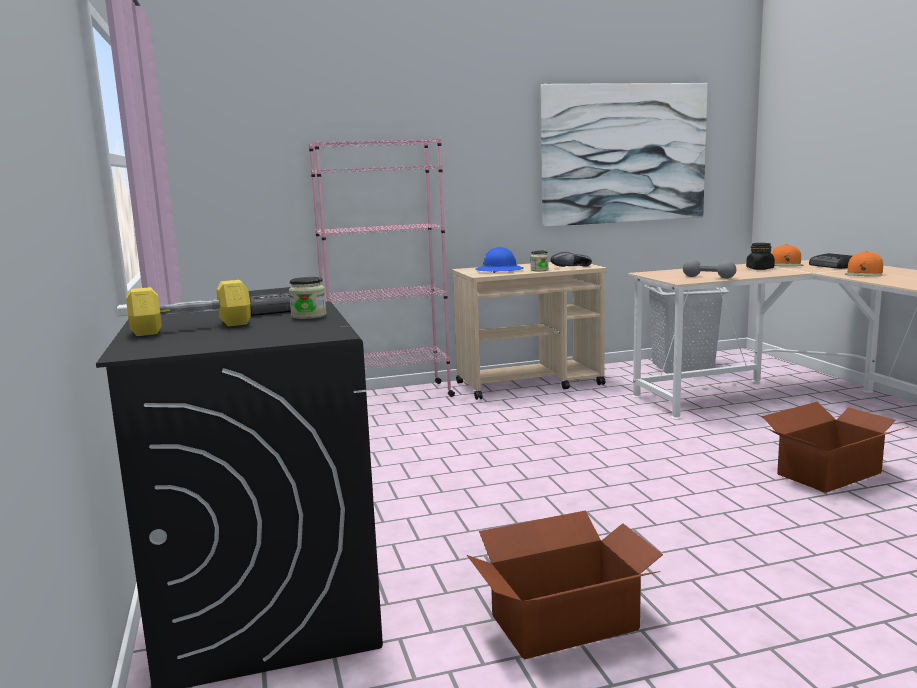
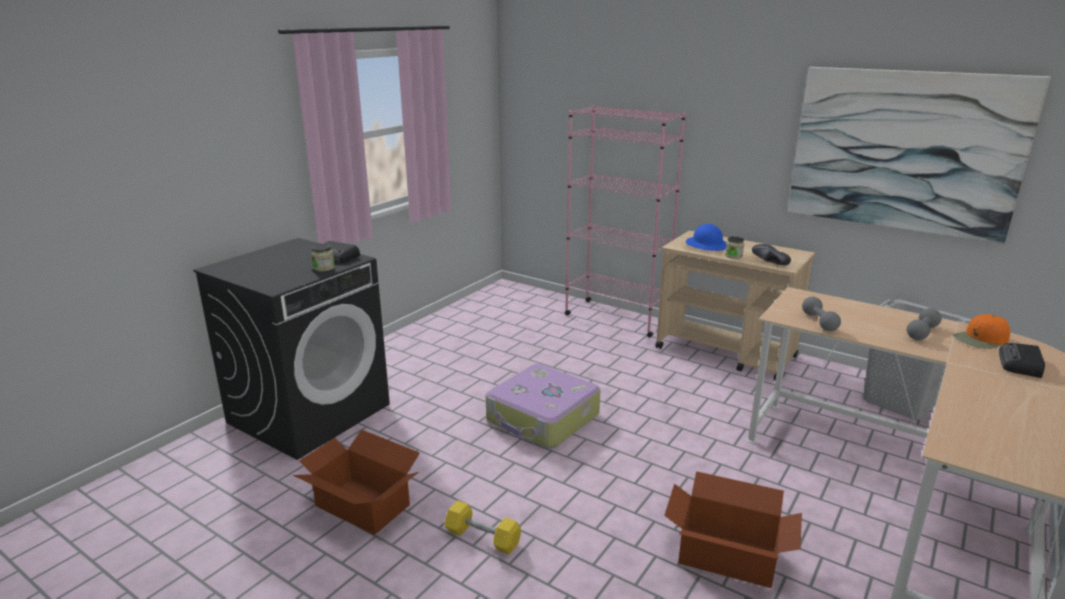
camera: 50 degrees right, 10 degrees up
(192, 328) = (276, 257): yellow dumbbell -> yellow dumbbell (483, 538)
(522, 476) = (543, 418): none -> suitcase
(760, 269) = (922, 332): black jar -> grey dumbbell
(864, 274) = (990, 390): orange cap -> none

